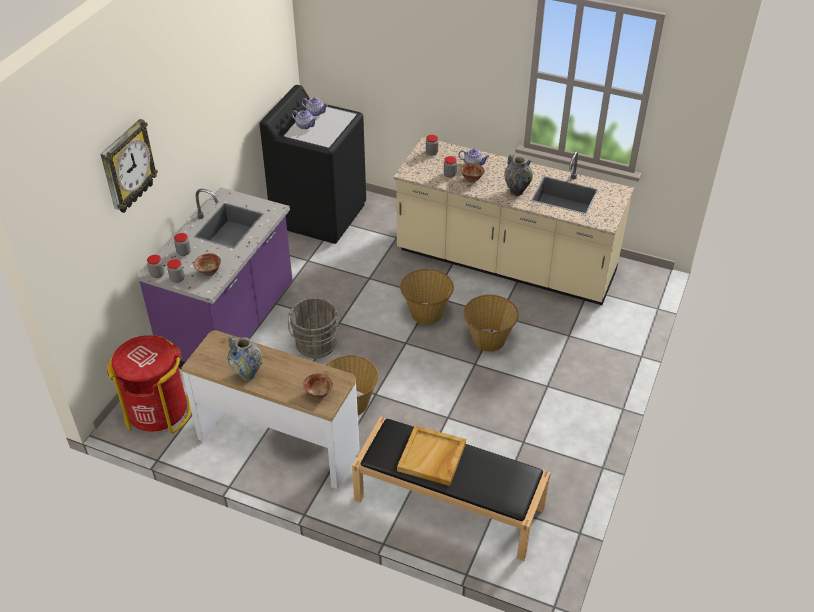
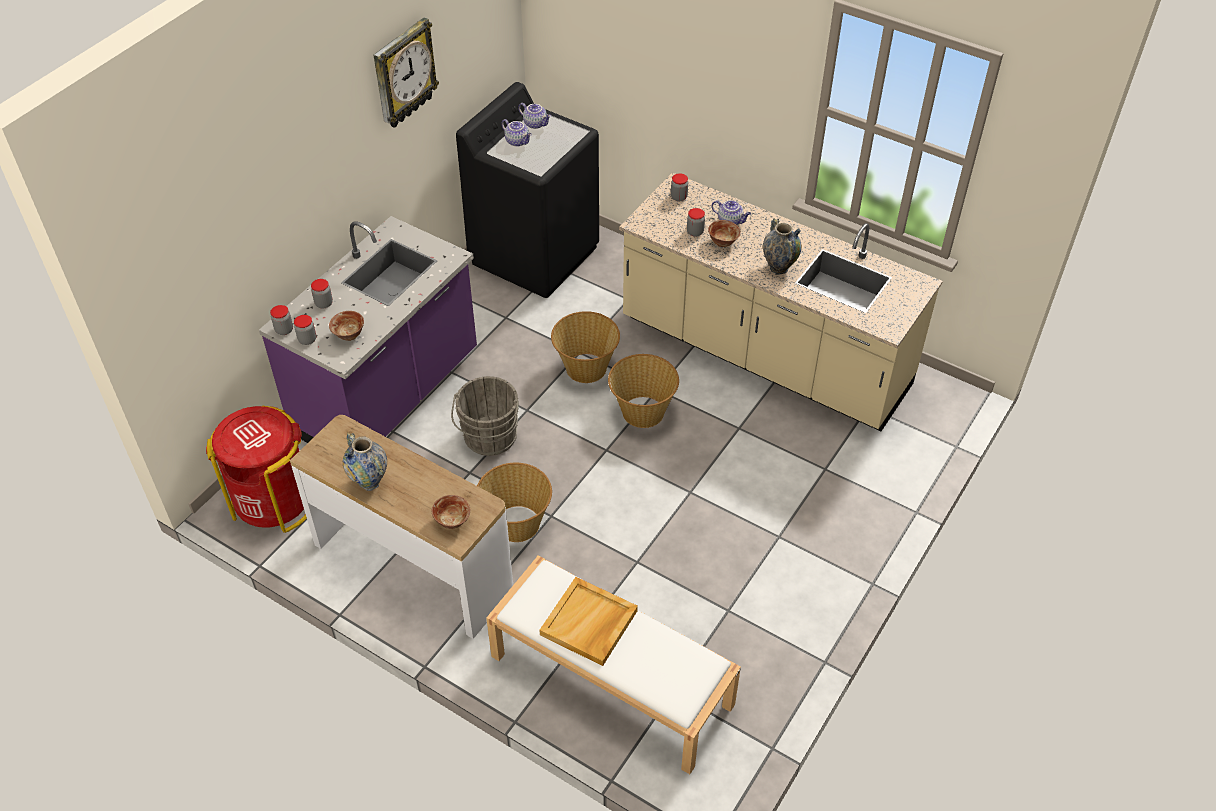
camera: 10 degrees right, 5 degrees up
(127, 167) = (250, 193): wall clock -> wall clock (403, 74)
(447, 503) = (609, 680): black bench -> white bench
(488, 340) = (716, 461): basket -> basket (586, 368)

